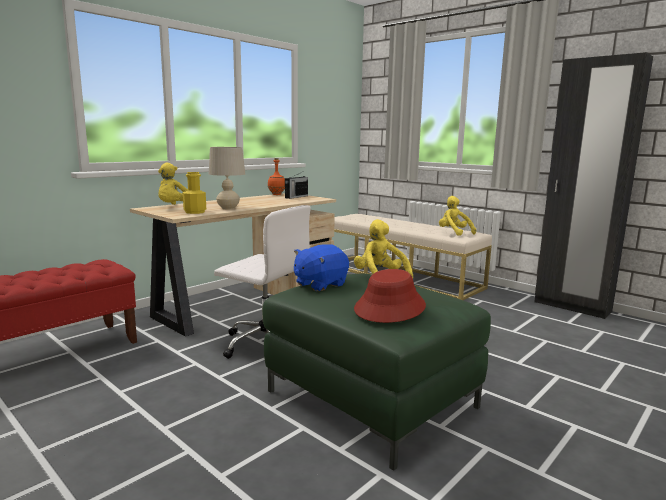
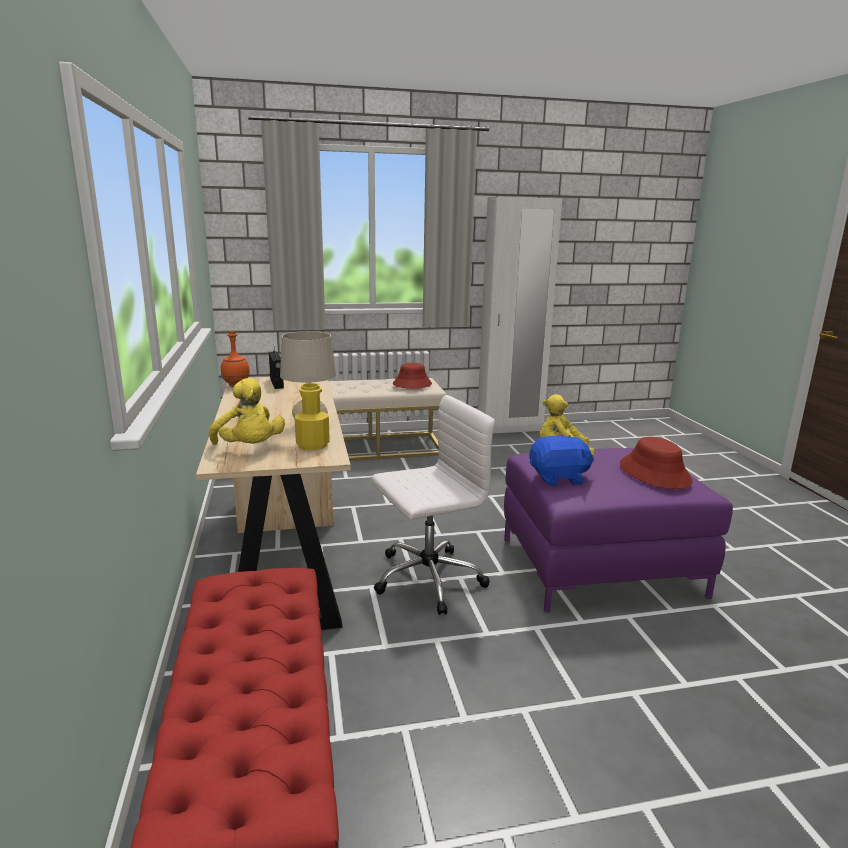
camera: 55 degrees left, 5 degrees up
(320, 284) = (558, 478): blue plush toy -> blue plush toy turned 90 degrees counterclockwise
(371, 398) = (599, 567): green ottoman -> purple ottoman
(454, 233) = (412, 384): yellow plush toy -> red hat
(571, 307) = (509, 428): black wardrobe -> white wardrobe

